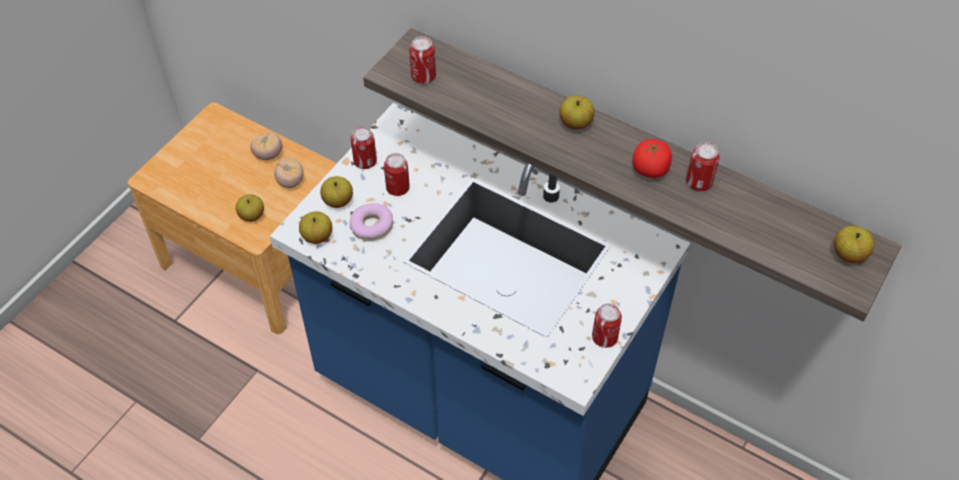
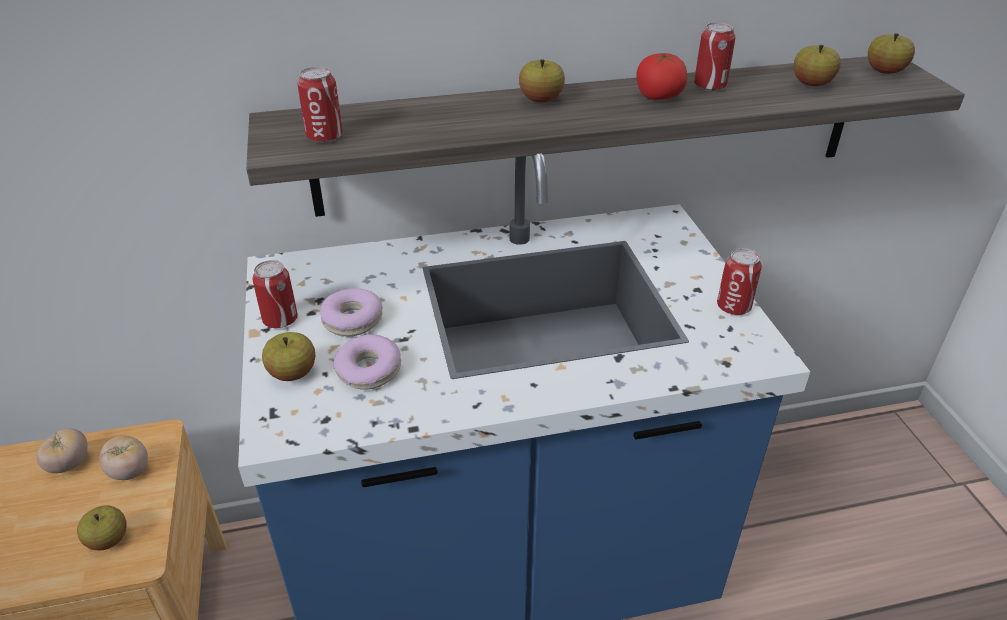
camera: 45 degrees left, 15 degrees down
(317, 236) = (310, 423): apple -> apple (811, 84)
(398, 188) = (352, 320): can -> donut

